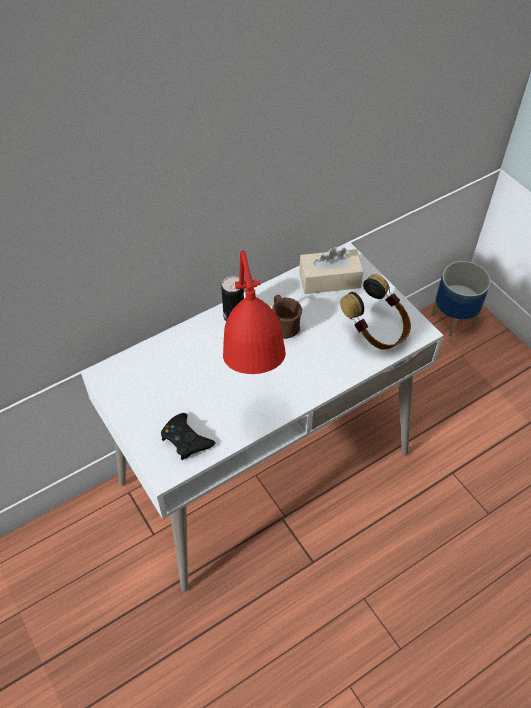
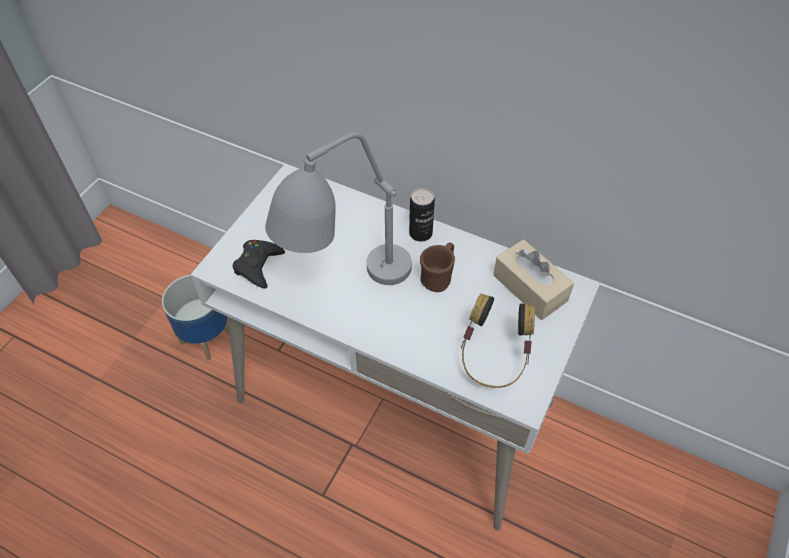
camera: 60 degrees right, 0 degrees up
(254, 389) = (345, 289): red table lamp -> grey table lamp
(452, 319) = (719, 500): planter -> planter (207, 337)

